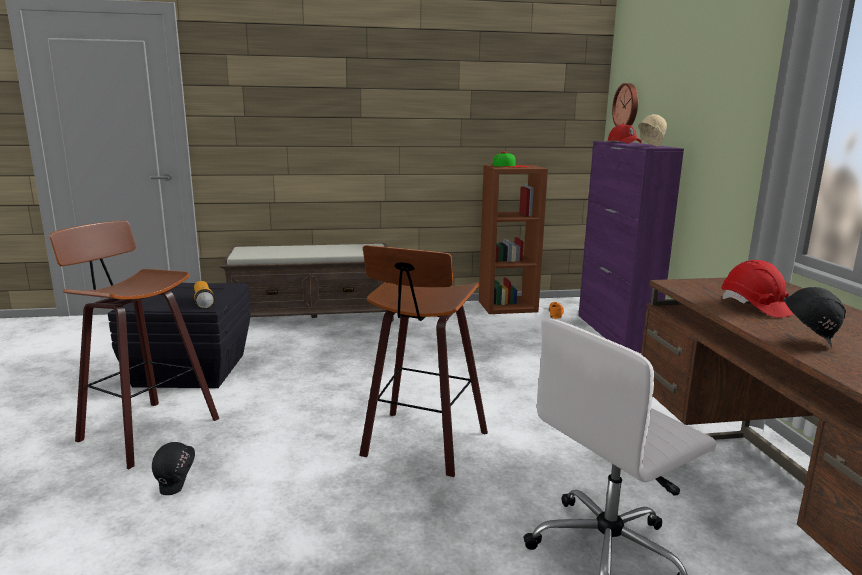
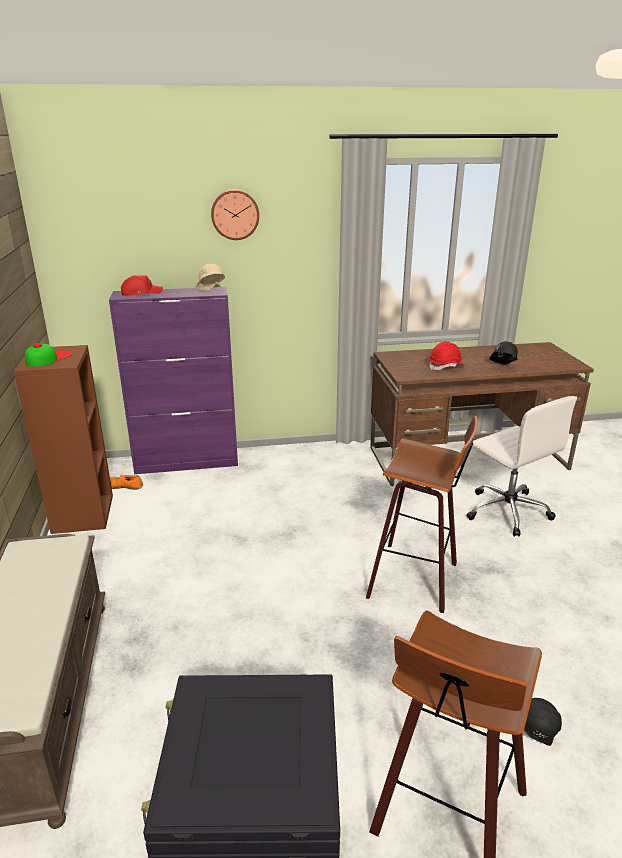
camera: 90 degrees left, 10 degrees up
(203, 302) = (286, 701): flashlight -> none
(627, 106) = (90, 254): wall clock -> wall clock (235, 214)

